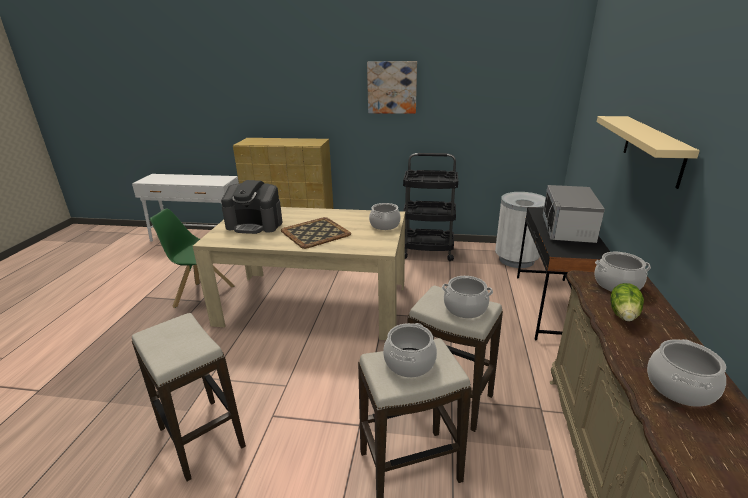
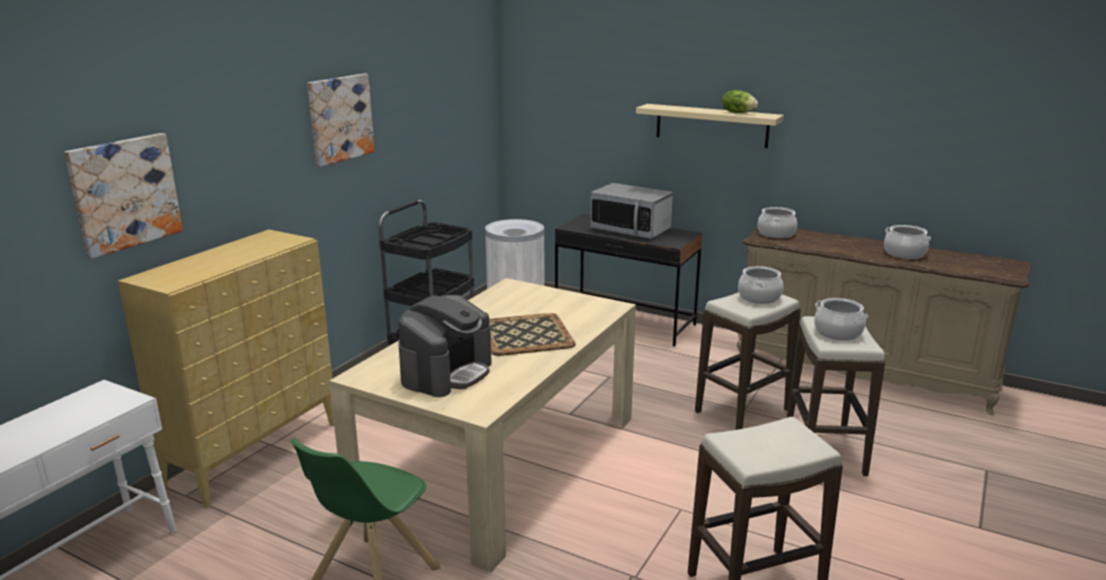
camera: 70 degrees left, 5 degrees down
(254, 100) = (124, 193): none -> picture
(385, 225) = (541, 294): cooking pot -> none
(624, 314) = (820, 243): lettuce -> lettuce (738, 113)

